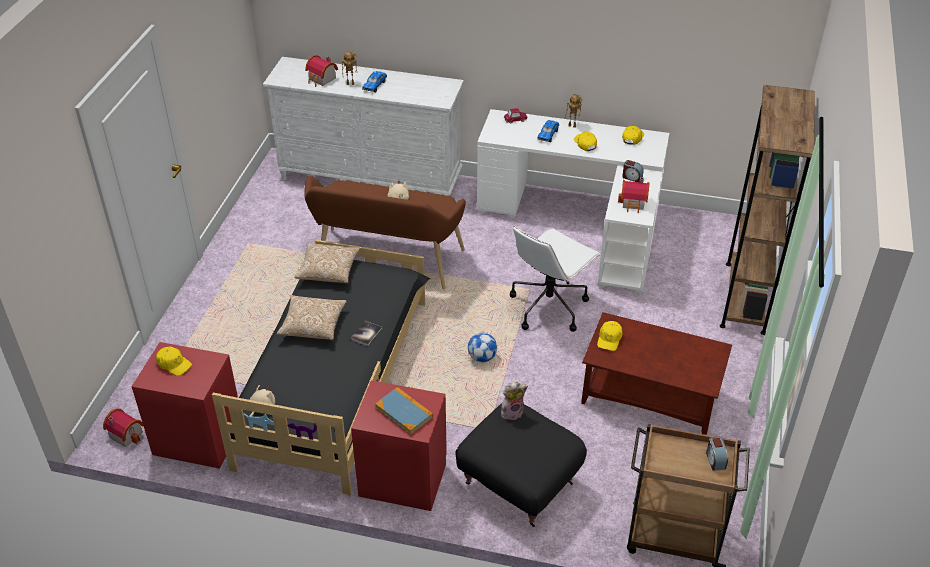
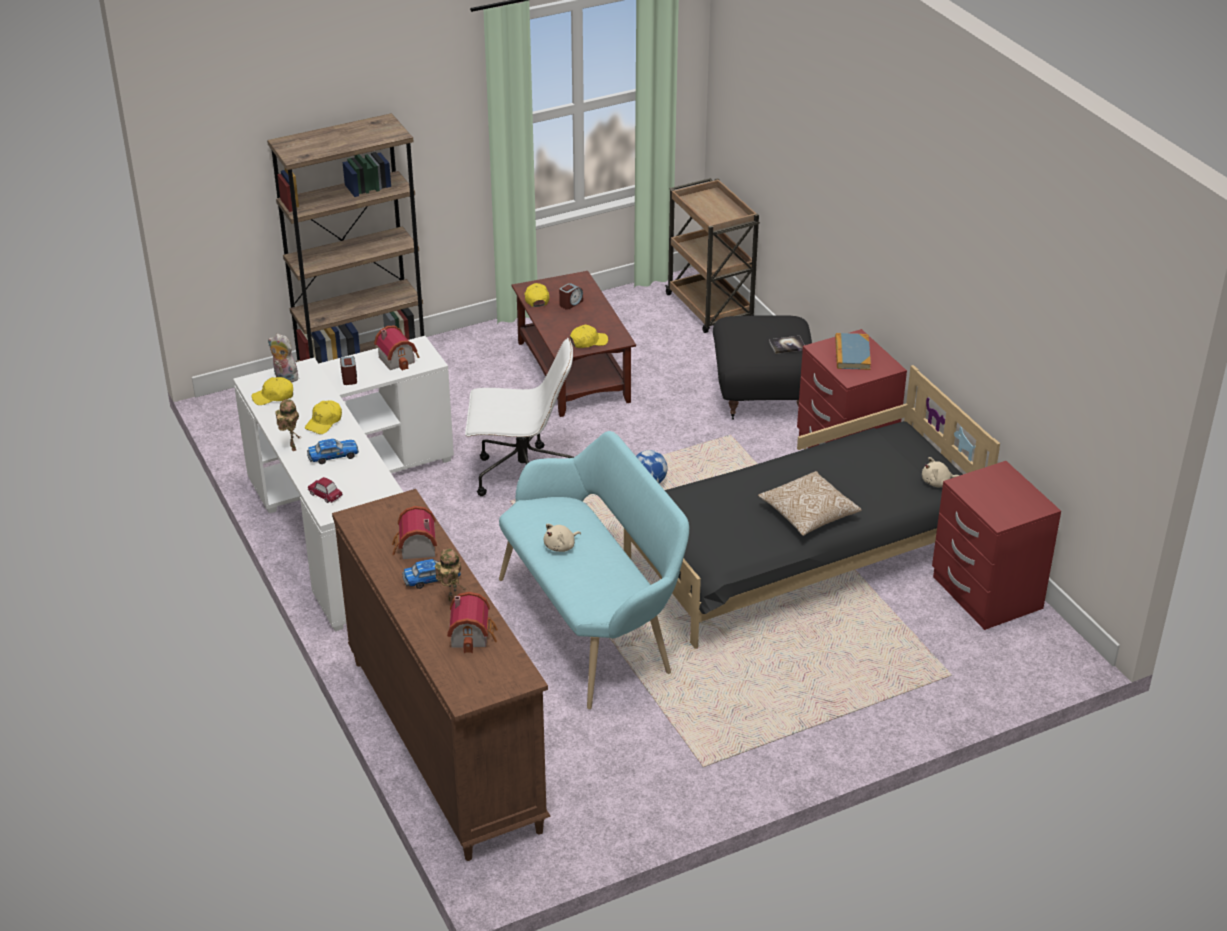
camera: 130 degrees left, 5 degrees down
(127, 433) = (1051, 644): toy house -> toy house (415, 548)
(174, 364) = (1003, 503): yellow cap -> yellow cap (536, 299)
(328, 271) = (723, 554): pillow -> none
(366, 334) = (771, 476): book -> book (787, 345)
(371, 179) = (444, 742): white dresser -> brown dresser
(386, 263) = (593, 625): brown bench -> turquoise bench
(512, 412) = (742, 354): plush toy -> plush toy (284, 377)
(715, 460) = (698, 200): alarm clock -> alarm clock (570, 303)

